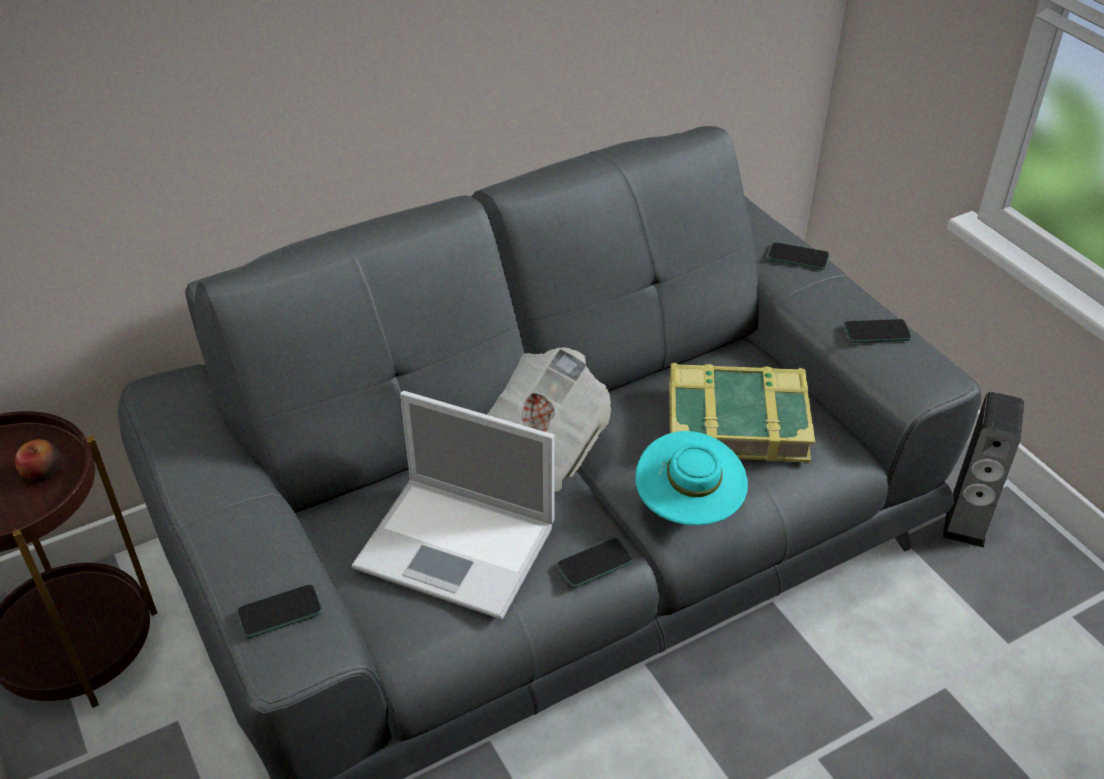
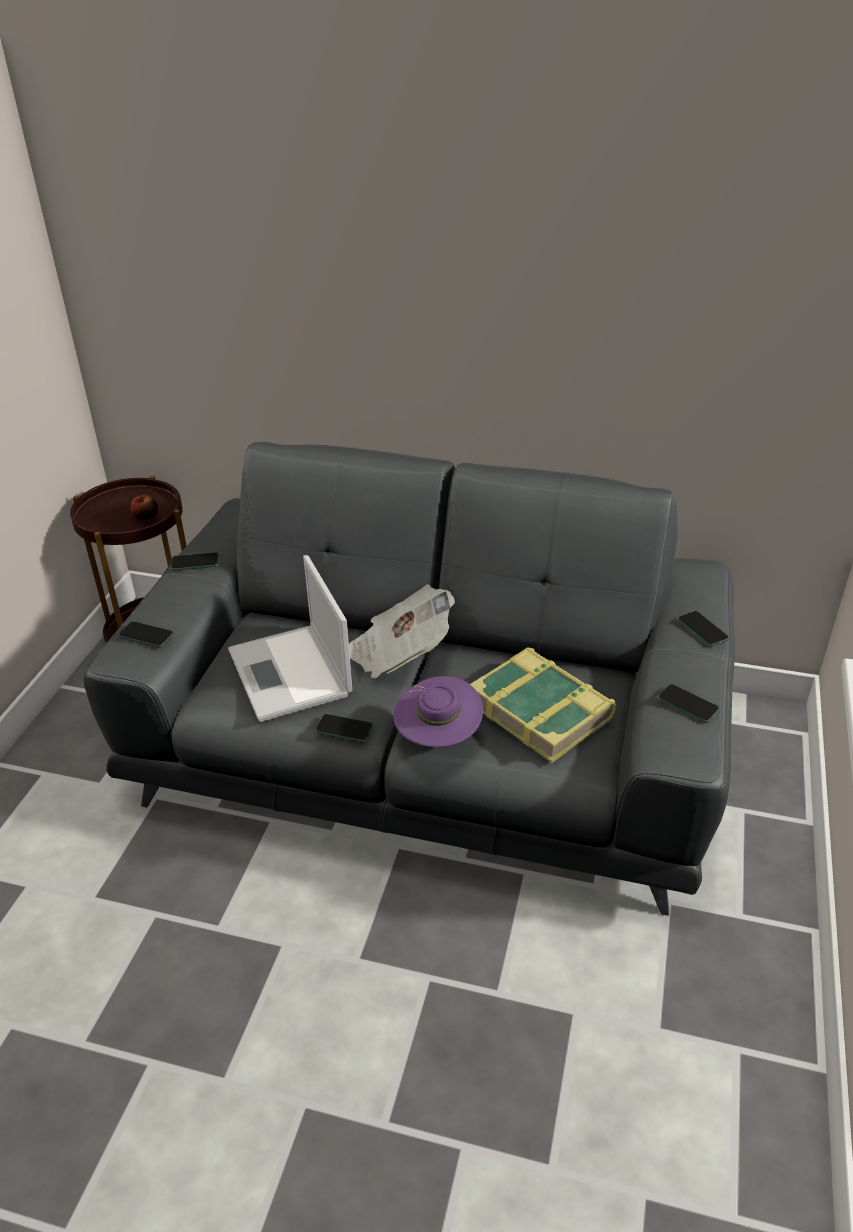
camera: 45 degrees right, 5 degrees down
(205, 488) = (195, 562): none -> phone
(688, 508) = (438, 737): turquoise hat -> purple hat
(966, 521) = (739, 930): speaker -> none

